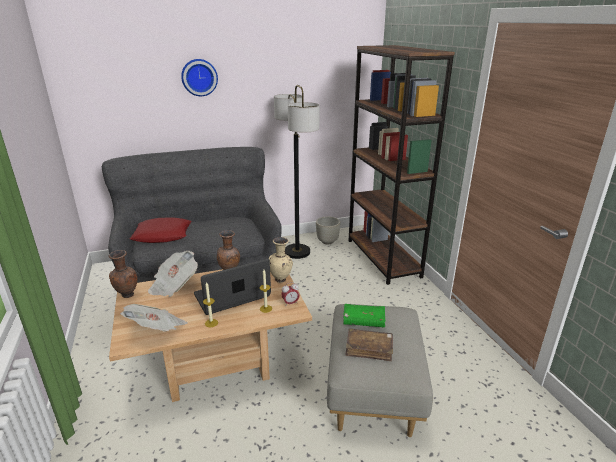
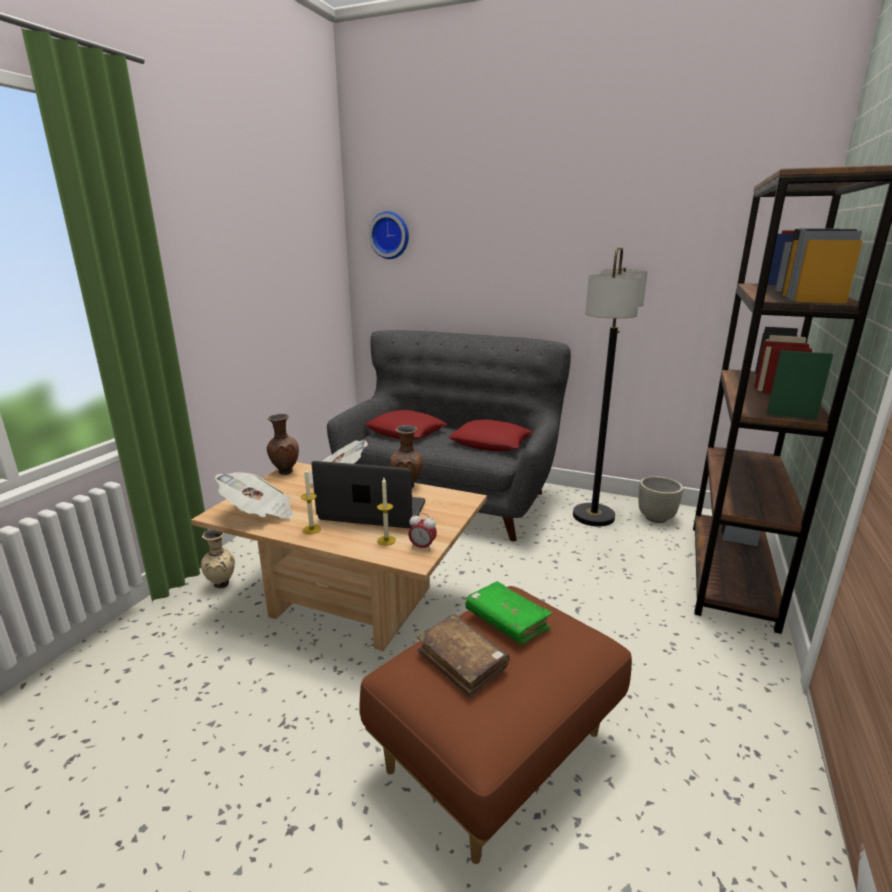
camera: 40 degrees right, 5 degrees down
(199, 77) = (507, 238): wall clock -> wall clock (390, 235)
(230, 225) = (490, 442): none -> red pillow
(281, 280) = (451, 517): beige vase -> beige vase (222, 585)
(374, 391) = (496, 754): grey ottoman -> brown ottoman

